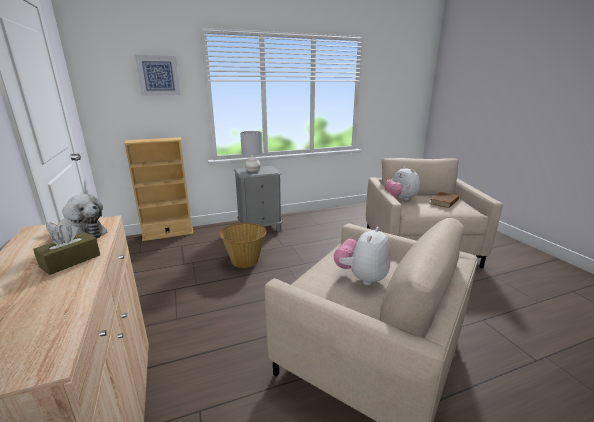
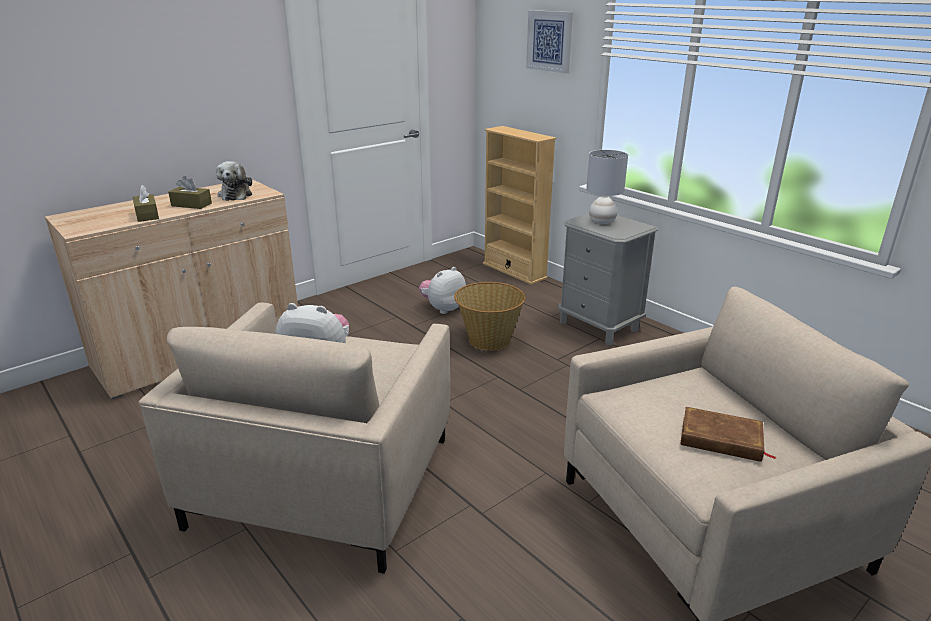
camera: 70 degrees right, 5 degrees up
(62, 293) = (147, 215): none -> brown tissue box
(400, 199) = (676, 380): plush toy -> plush toy (443, 308)

